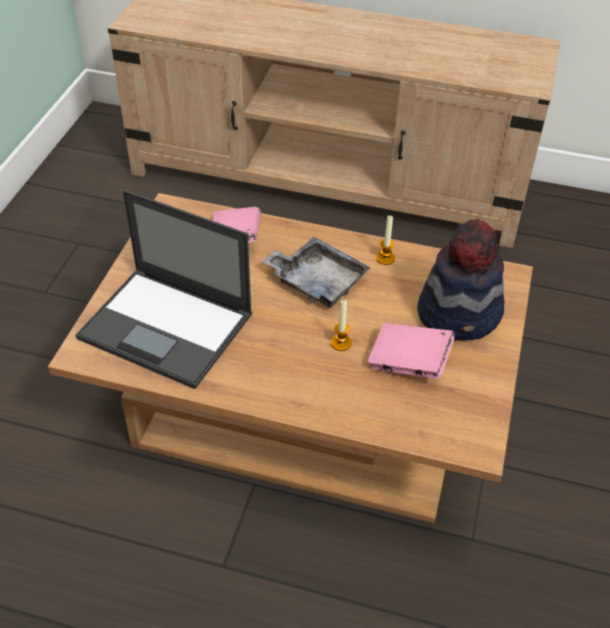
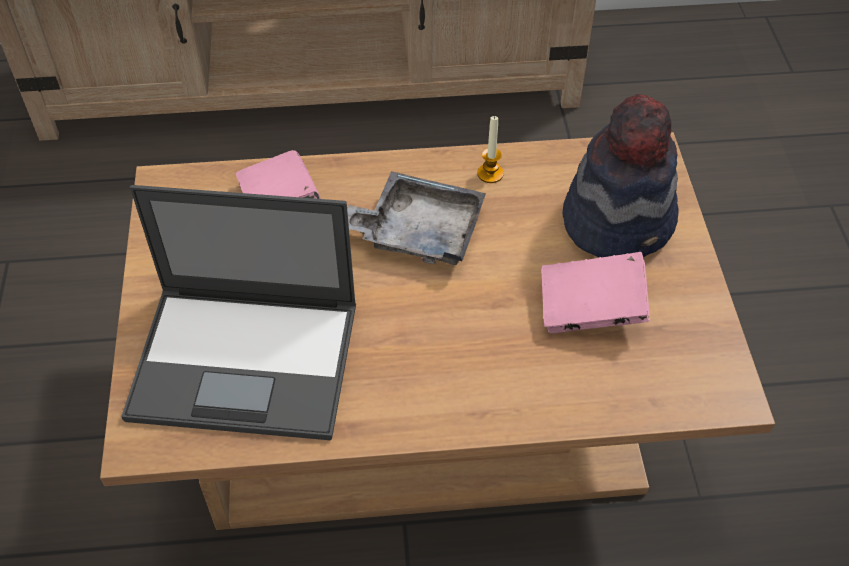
camera: 20 degrees left, 5 degrees up
(341, 343) = (492, 309): candle -> none

